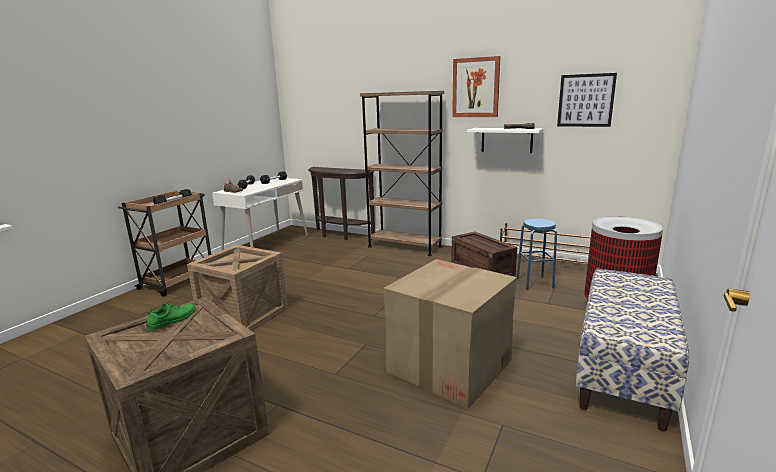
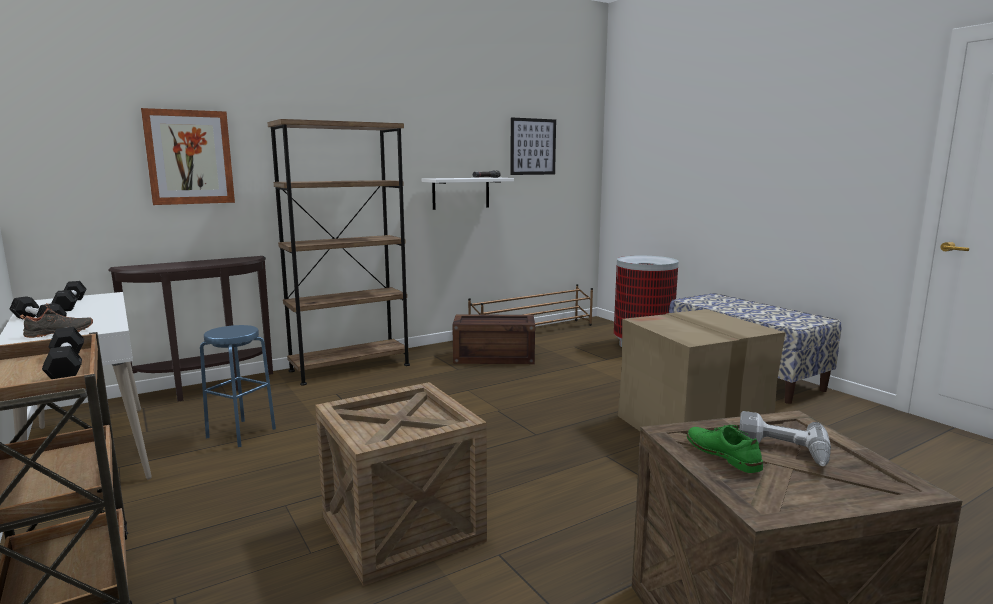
camera: 60 degrees left, 5 degrees down
(183, 334) = (782, 450): none -> power drill
(475, 87) = (421, 125): picture -> picture (189, 157)
(534, 283) = (558, 350): blue stool -> blue stool (241, 433)

